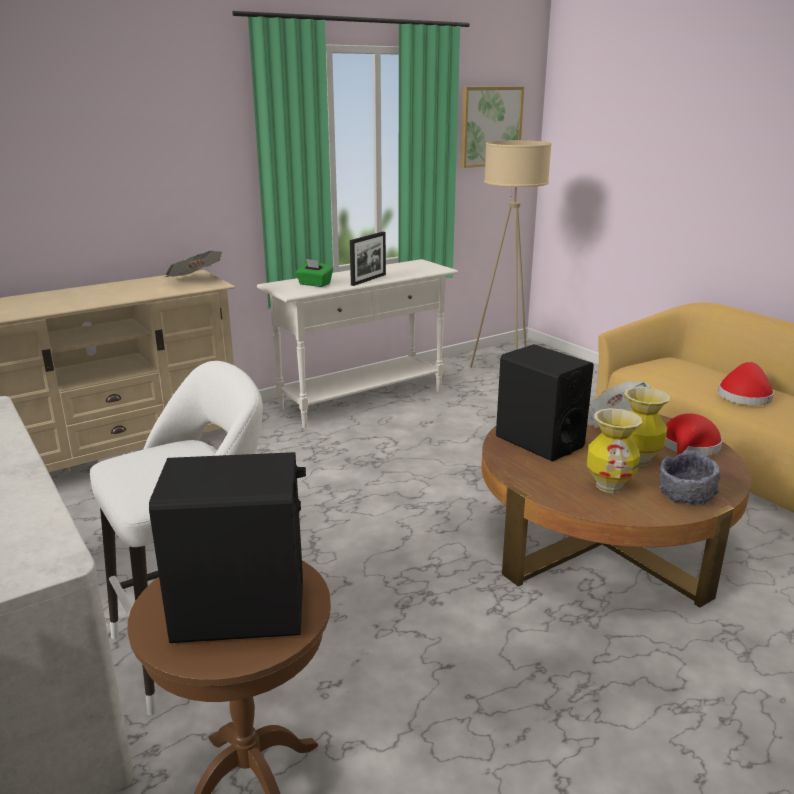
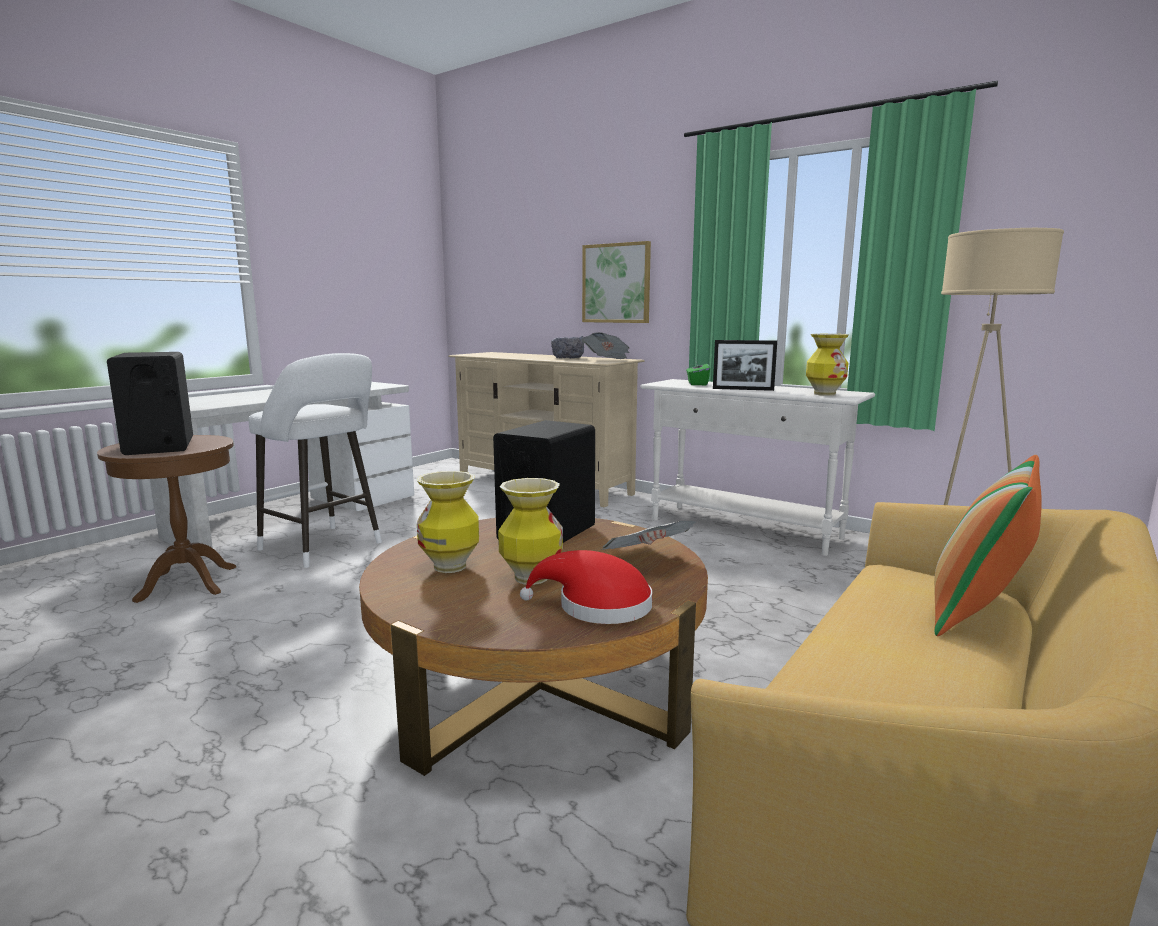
camera: 70 degrees right, 10 degrees down
(421, 269) = (824, 394): none -> vase
(490, 126) = (1061, 224): picture -> picture (616, 283)
(686, 495) = (441, 605): grey bowl -> grey bowl (567, 358)
(696, 368) = (977, 612): none -> pillow
(744, 395) = (895, 653): red hat -> none

